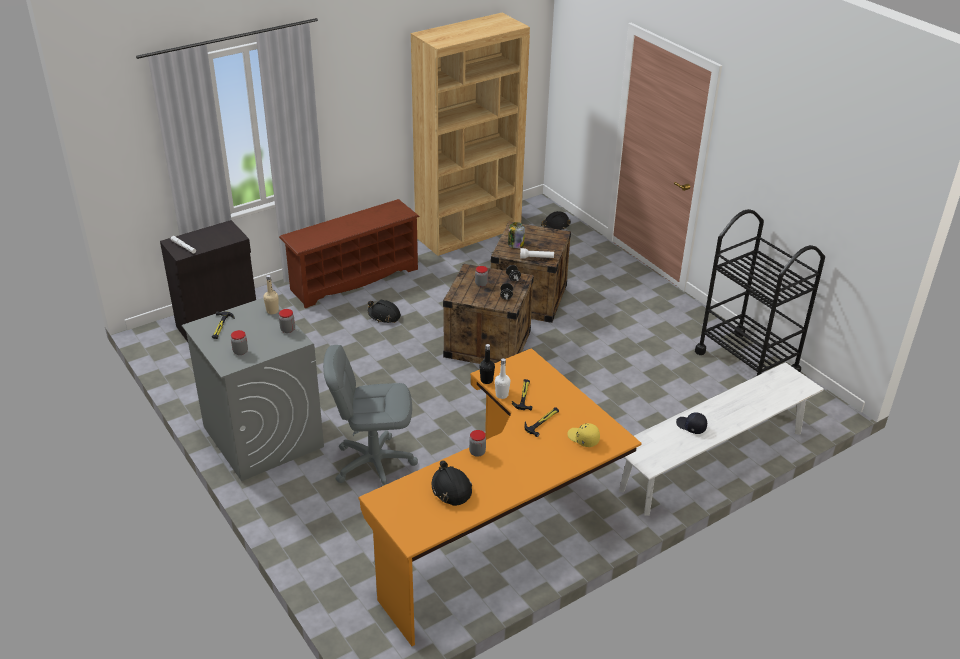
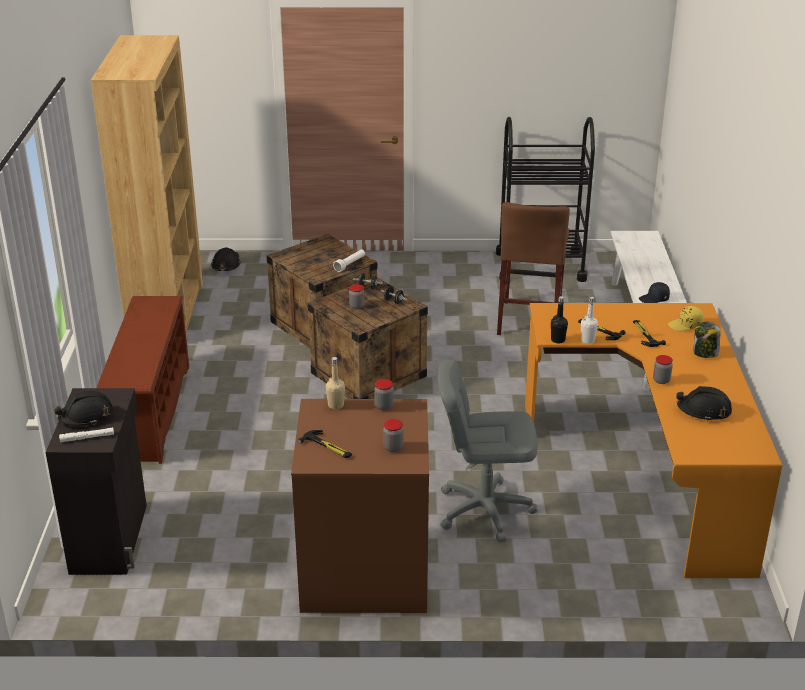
camera: 55 degrees left, 5 degrees down
(262, 436) = (363, 572): grey washing machine -> brown washing machine
(374, 464) = (484, 510): grey office chair -> grey office chair turned 60 degrees clockwise
(384, 316) = (245, 416): black hard hat -> black hard hat (86, 416)
(515, 245) = (313, 266): jar -> jar (705, 353)
(653, 389) = (529, 320): none -> brown stool

